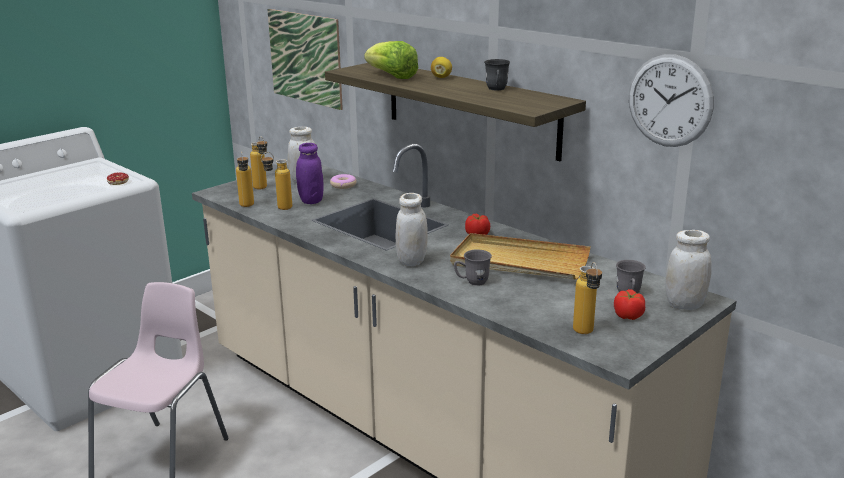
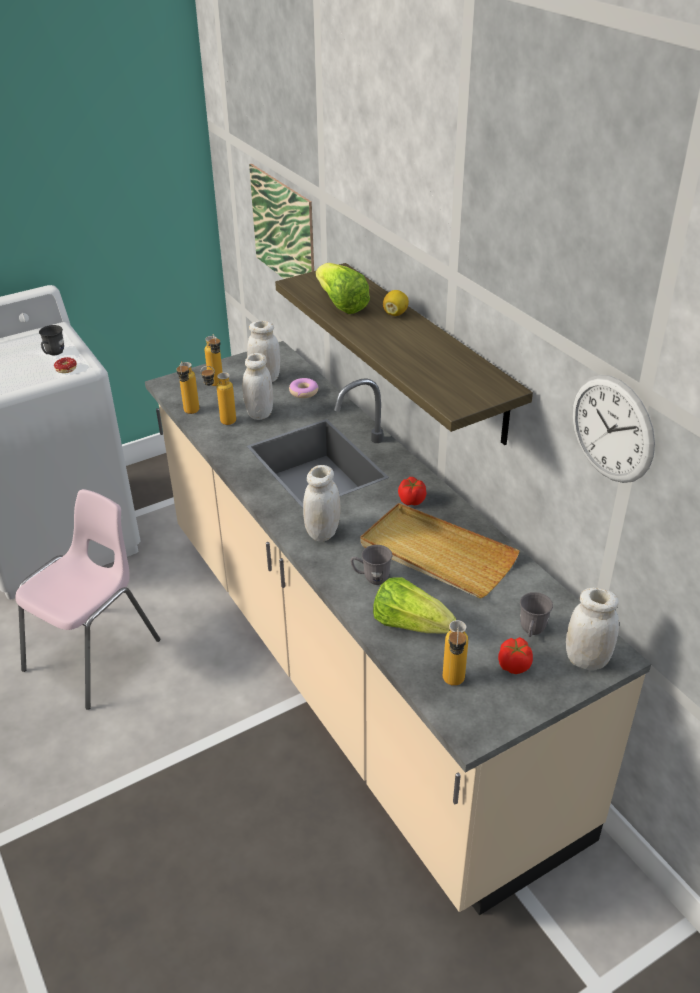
camera: 15 degrees right, 15 degrees up
(311, 201) = (259, 413): purple jar -> white jar
(496, 89) = (442, 351): grey mug -> grey mug (53, 354)
(524, 304) = (410, 624): none -> lettuce

